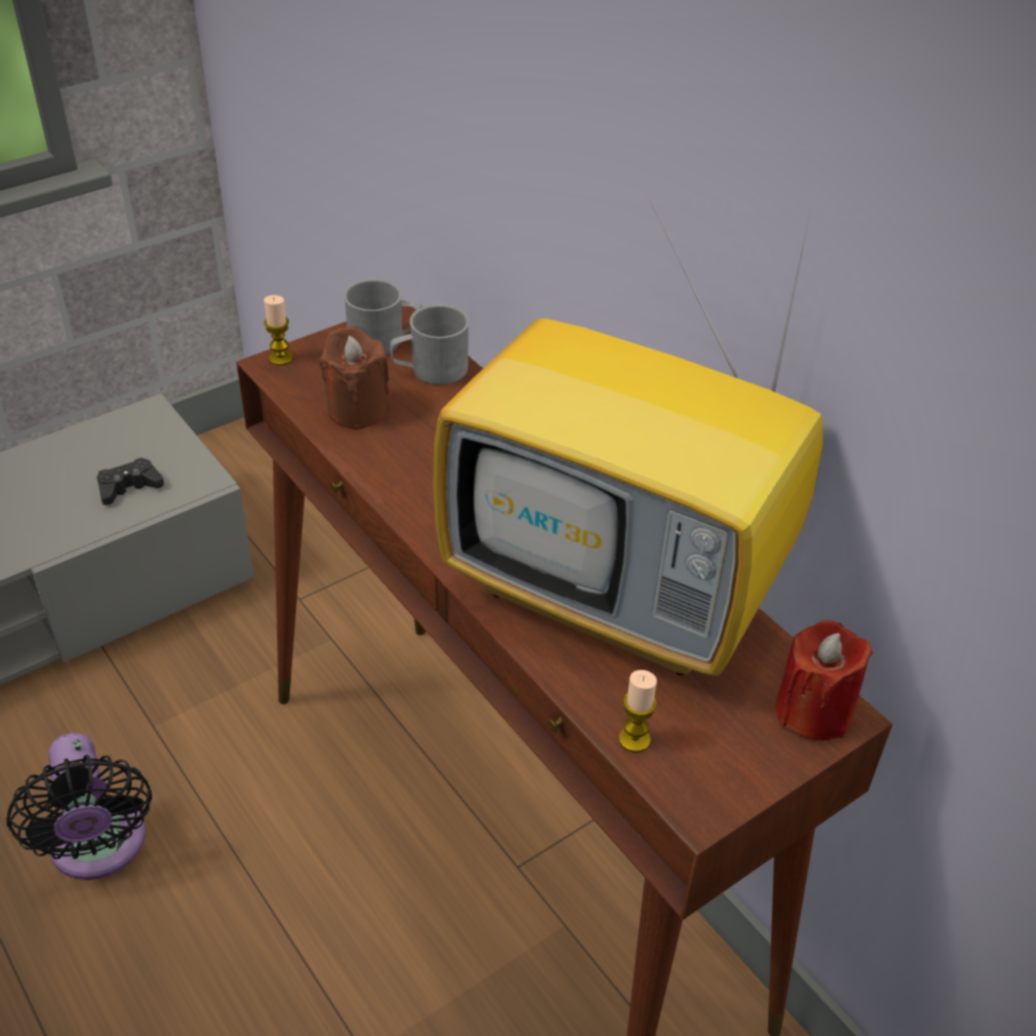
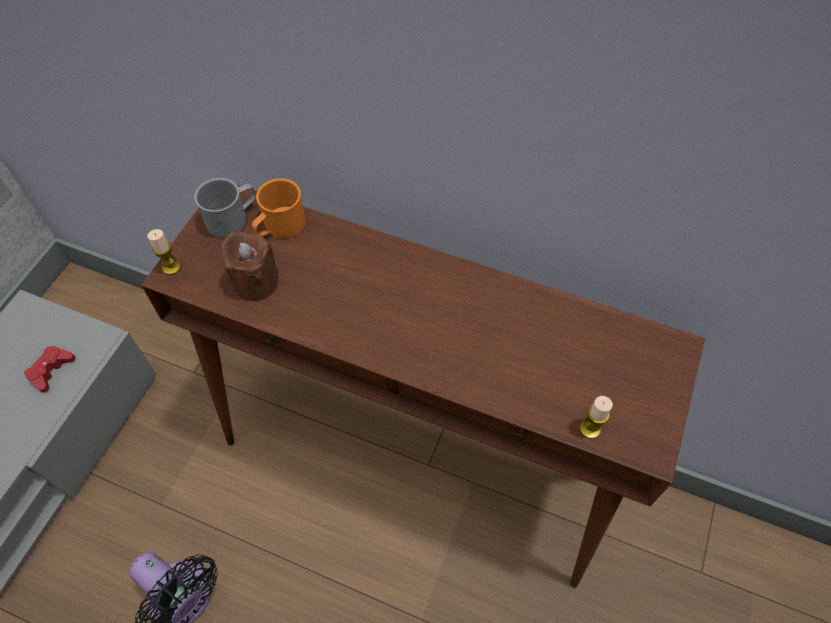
camera: 30 degrees left, 15 degrees up
(129, 487) = (51, 370): black game controller -> red game controller
(430, 370) = (279, 227): grey mug -> orange mug
(621, 593) = (513, 333): television -> none
(813, 711) = (664, 354): red candle -> none

